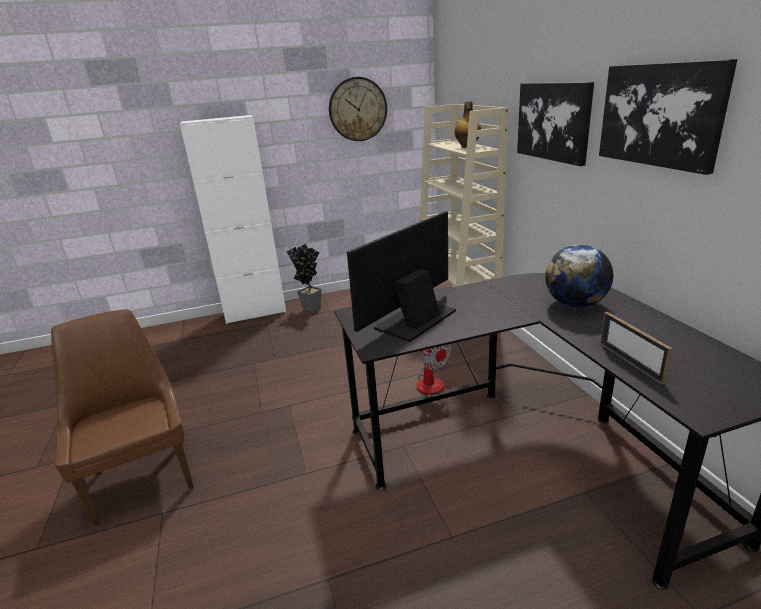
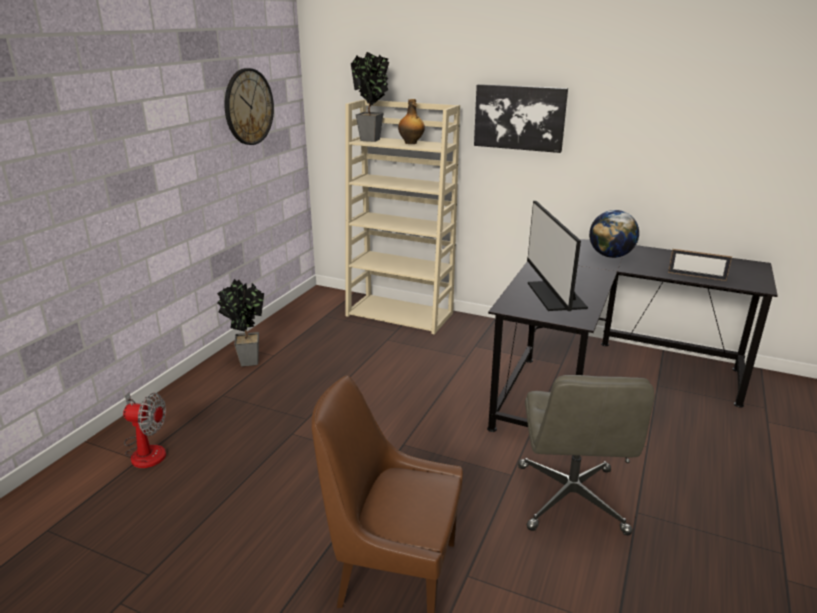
camera: 50 degrees left, 0 degrees up
(255, 312) = (182, 392): white cabinet -> none
(304, 524) = (571, 500): none -> grey office chair
(432, 380) = (476, 369): fan -> fan (146, 450)
(447, 143) = (372, 140): none -> potted plant
(660, 115) = (636, 113): picture -> none

